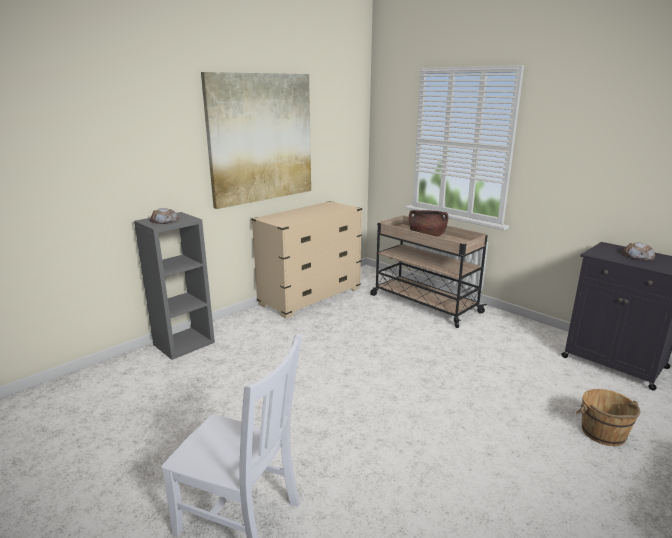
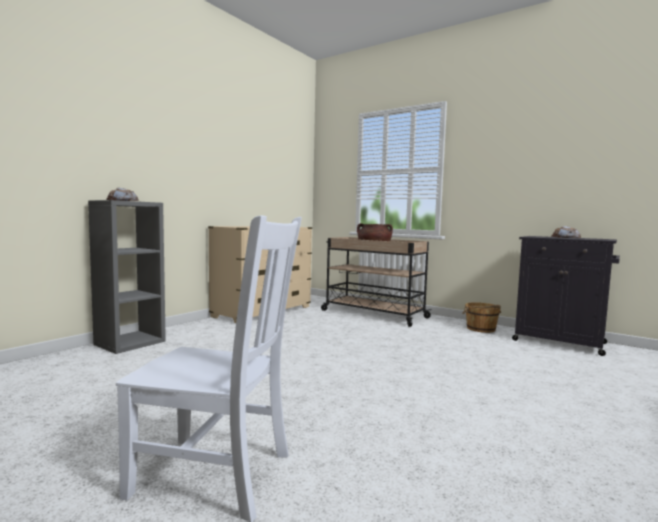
camera: 10 degrees left, 15 degrees down
(261, 138) = (221, 153): picture -> none
(603, 433) = (581, 383): brown bucket -> brown bucket (481, 329)

